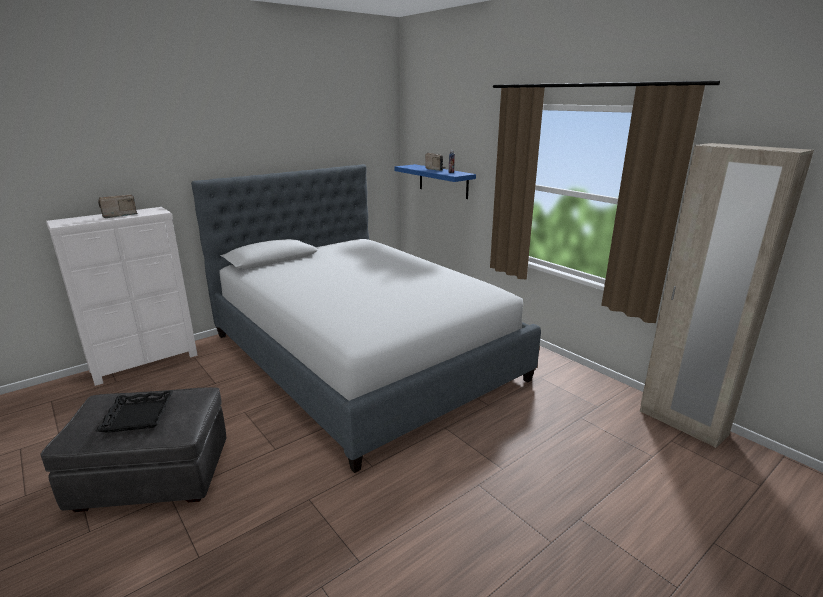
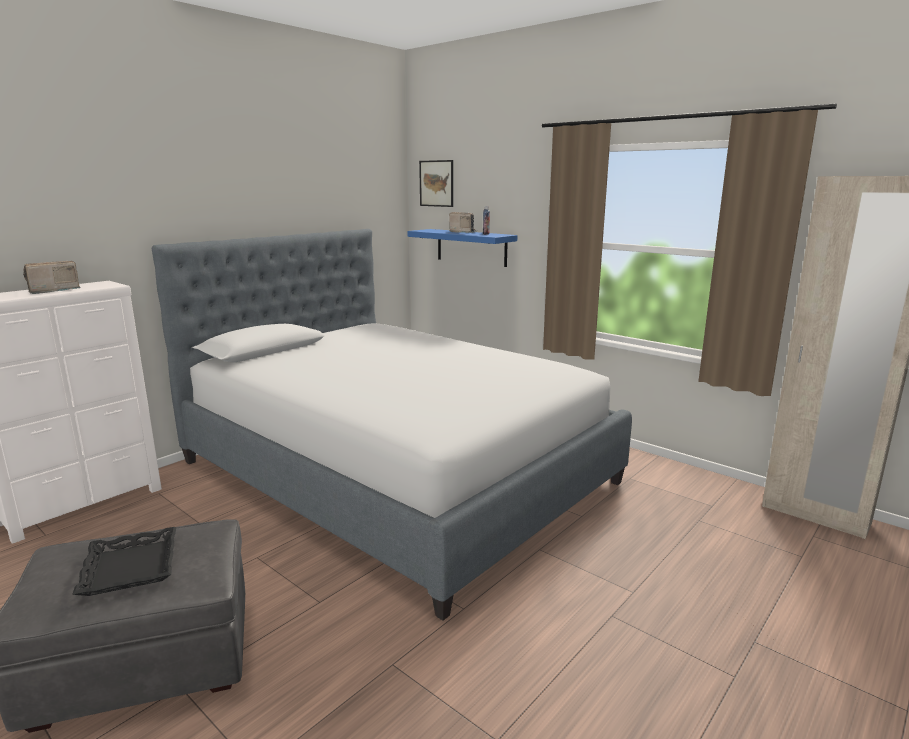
camera: 10 degrees left, 5 degrees down
(419, 128) = (436, 183): none -> picture

